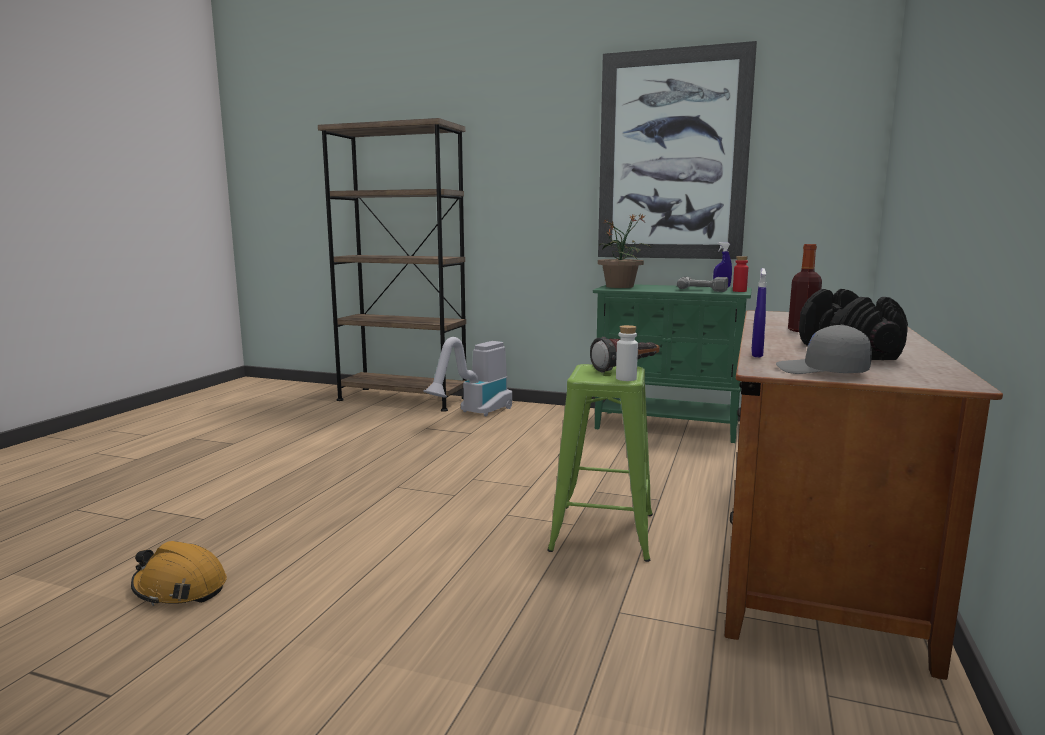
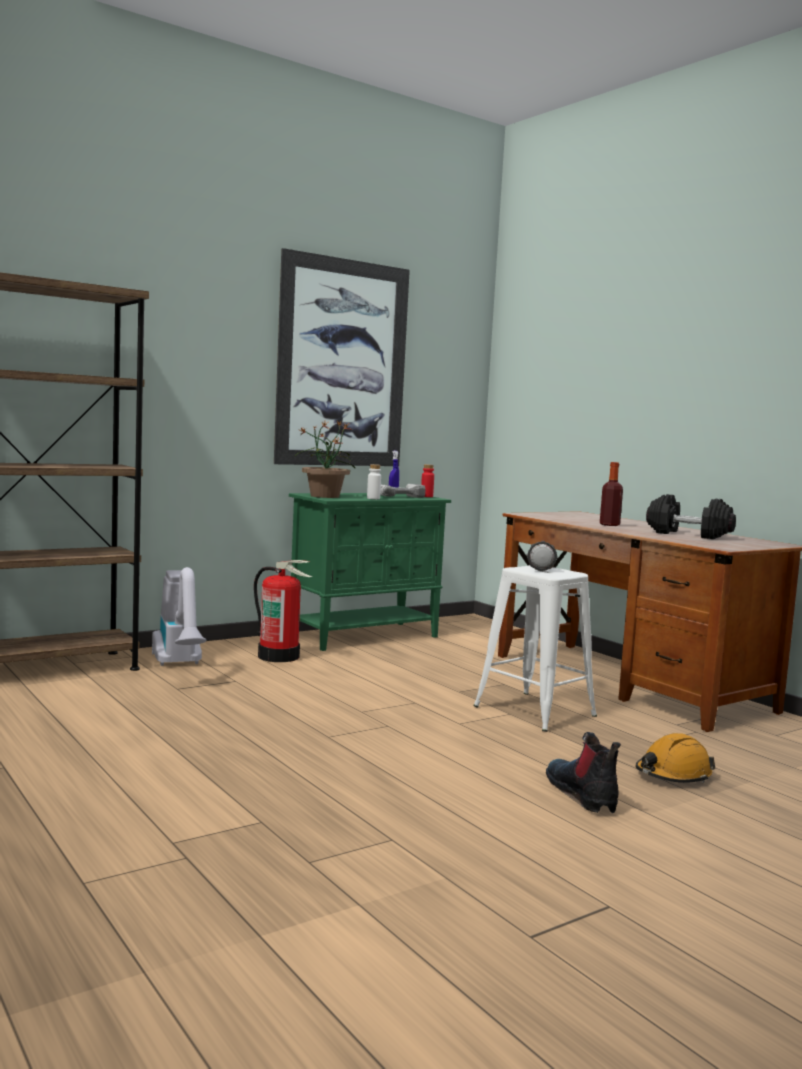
camera: 55 degrees left, 5 degrees down
(179, 588) = (433, 856): orange hard hat -> orange hard hat (673, 775)
(391, 613) = (583, 795): none -> boot
(551, 425) = (279, 656): none -> fire extinguisher
(602, 532) = (535, 711): green stool -> white stool
(626, 378) = (572, 572): white bottle -> white bottle (373, 498)
(756, 355) = (678, 541): blue spray bottle -> none
(821, 371) = (738, 545): grey cap -> none

